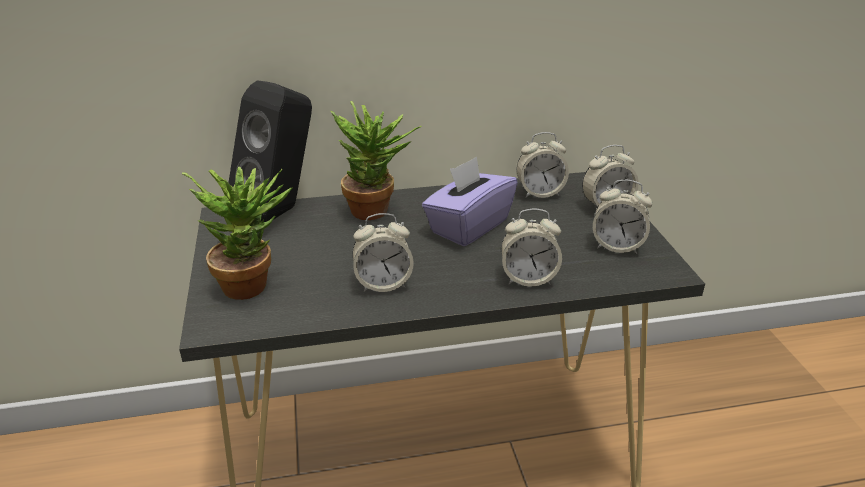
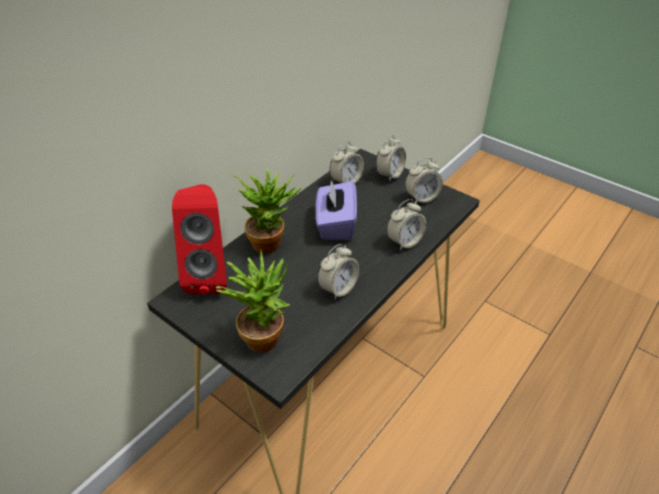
camera: 40 degrees left, 10 degrees up
(282, 212) = (210, 275): black speaker -> red speaker

